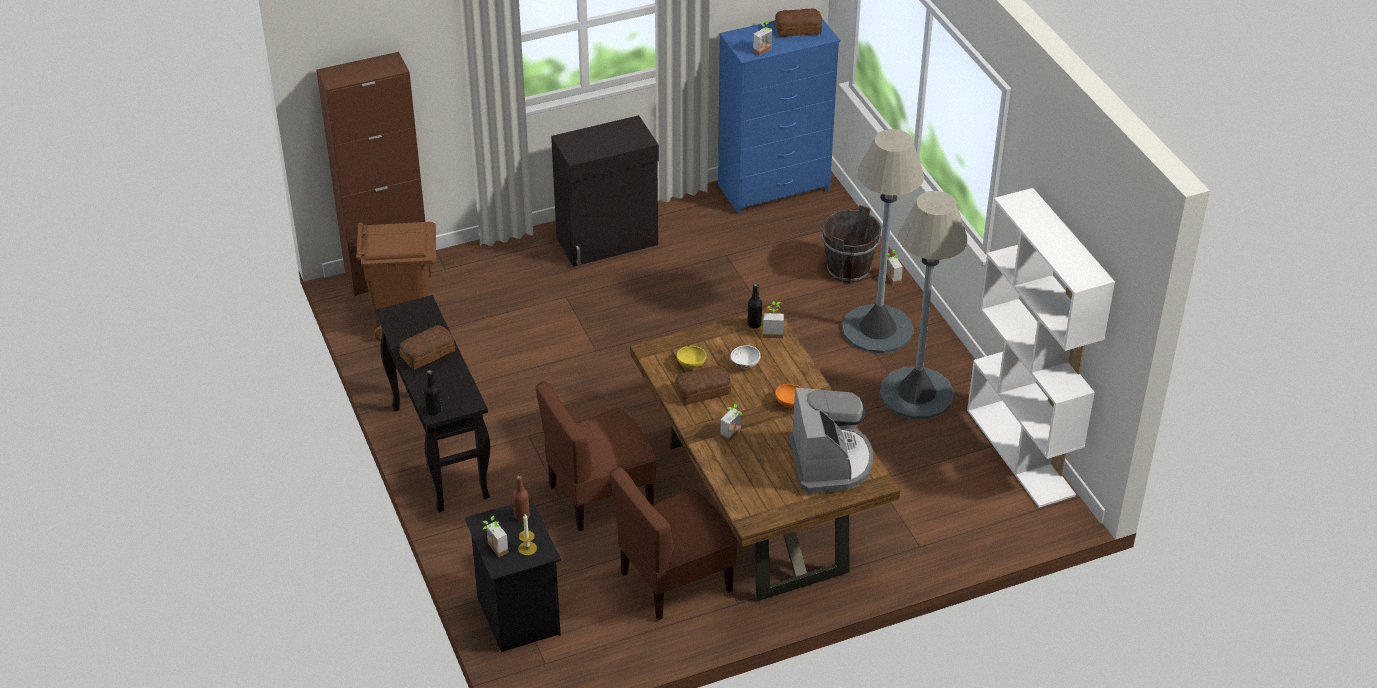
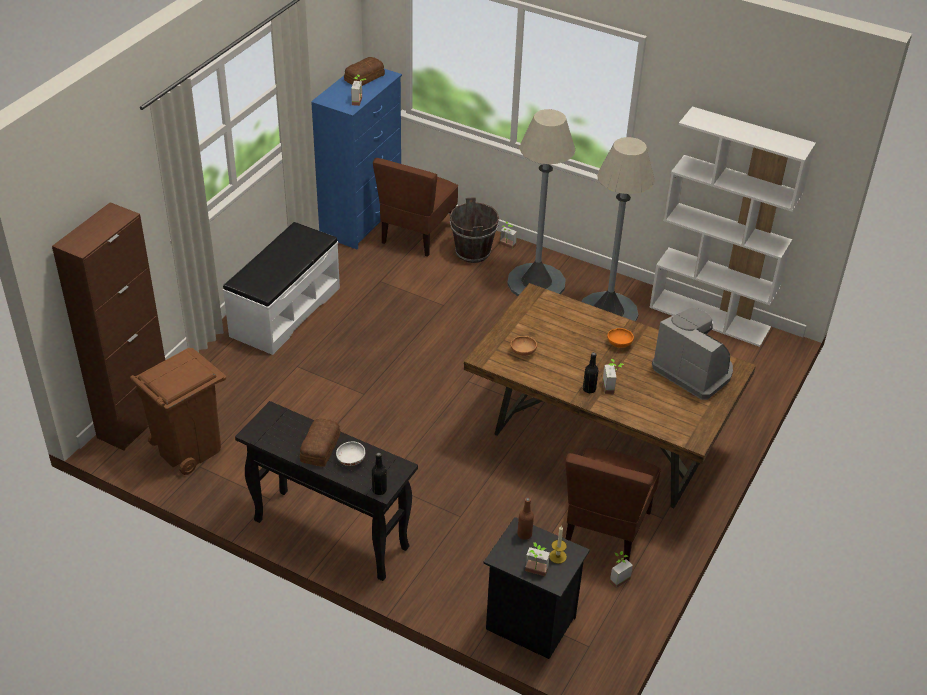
camera: 40 degrees left, 0 degrees up
(600, 496) = (486, 498): brown chair -> brown chair (417, 235)
(608, 242) = (284, 311): black cabinet -> white bench
(691, 364) = (523, 352): yellow bowl -> brown bowl
(703, 391) = (554, 367): bread -> none
(744, 364) = (558, 333): white bowl -> white bowl (350, 460)
(754, 324) = (530, 302): black bottle -> black bottle (589, 389)
(772, 332) = (549, 301): potted plant -> potted plant (617, 578)

